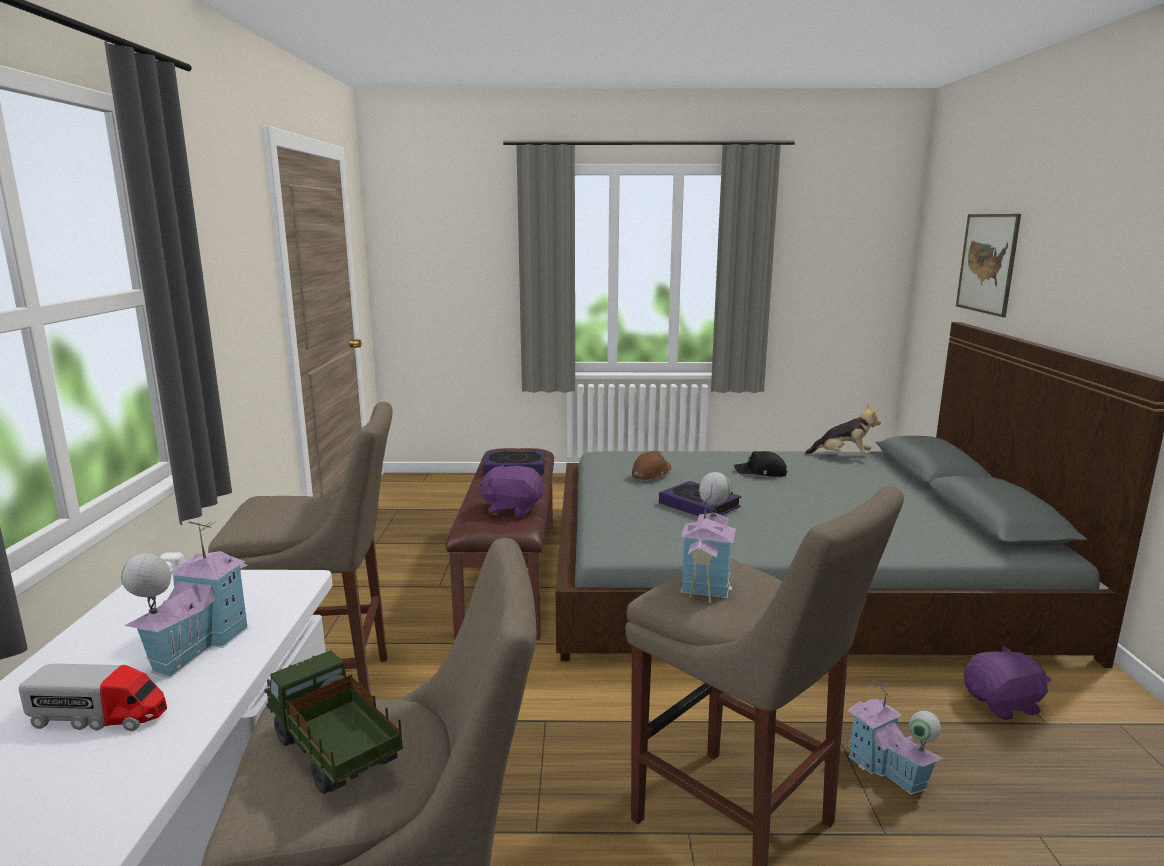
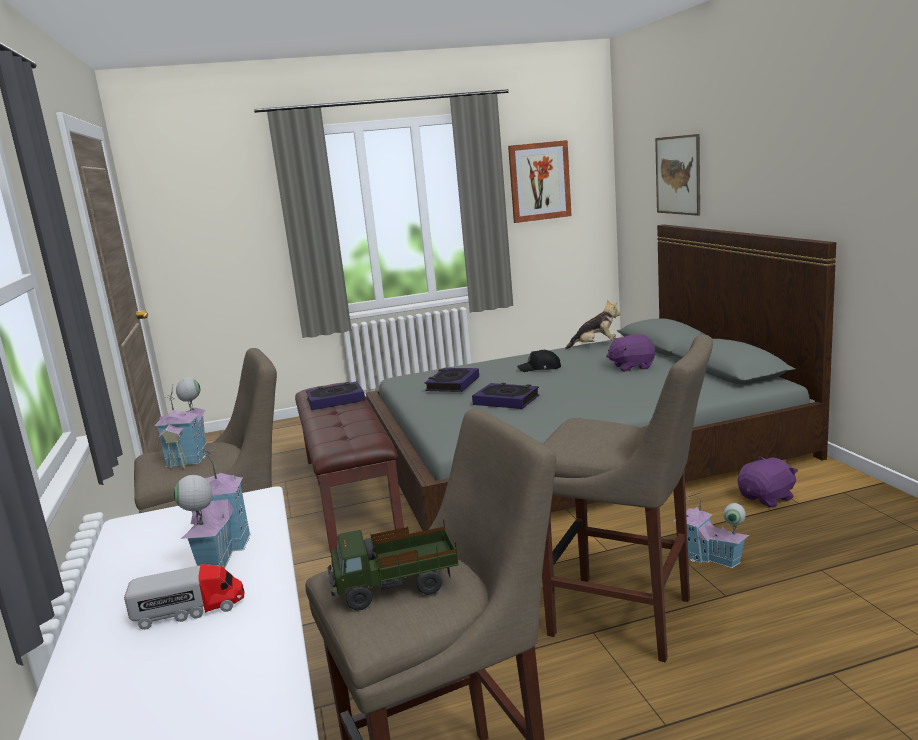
camera: 15 degrees left, 0 degrees up
(333, 754) = (396, 588): toy truck -> toy truck turned 45 degrees counterclockwise
(512, 509) = (357, 430): purple plush toy -> purple plush toy (631, 367)
(651, 473) = (452, 384): brown cap -> book
(708, 578) = (577, 432): toy house -> toy house (191, 454)
(819, 252) = (539, 181): none -> picture

